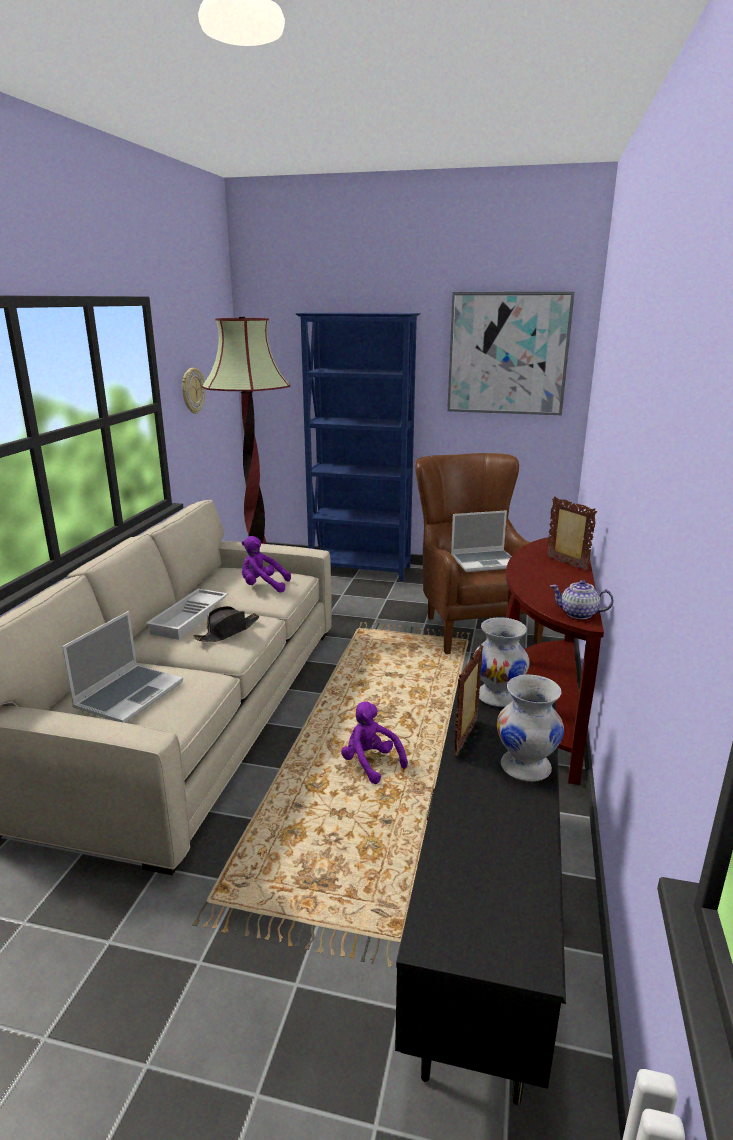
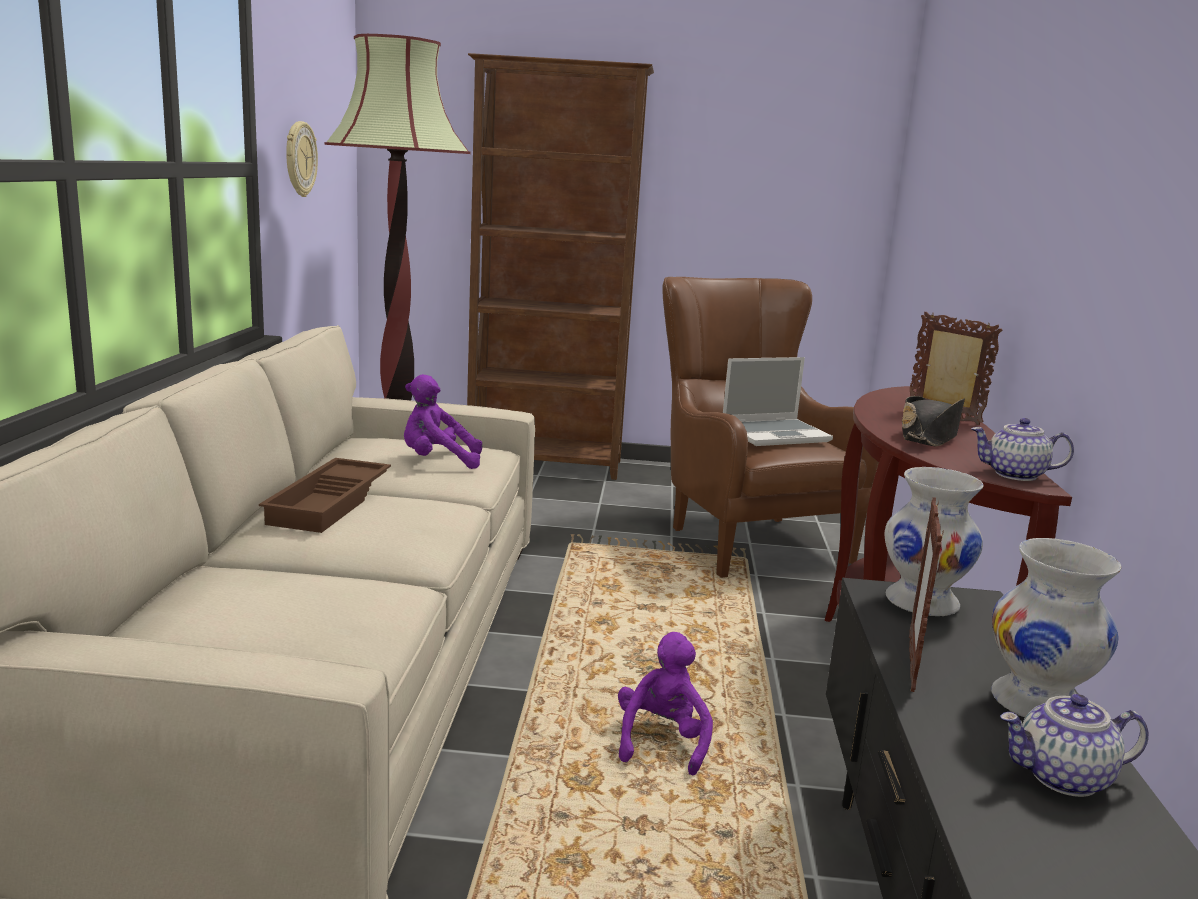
camera: 10 degrees left, 5 degrees down
(129, 694) = (258, 615): laptop -> none
(190, 619) = (331, 504): white tray -> brown tray
(227, 631) = (405, 521): black hat -> black hat (929, 436)
(360, 570) = (546, 465): blue bookcase -> brown bookcase
(370, 763) = (662, 741): purple plush toy -> purple plush toy turned 60 degrees clockwise
(508, 354) = (779, 140): picture -> none
(510, 813) = (1063, 778): none -> teapot

